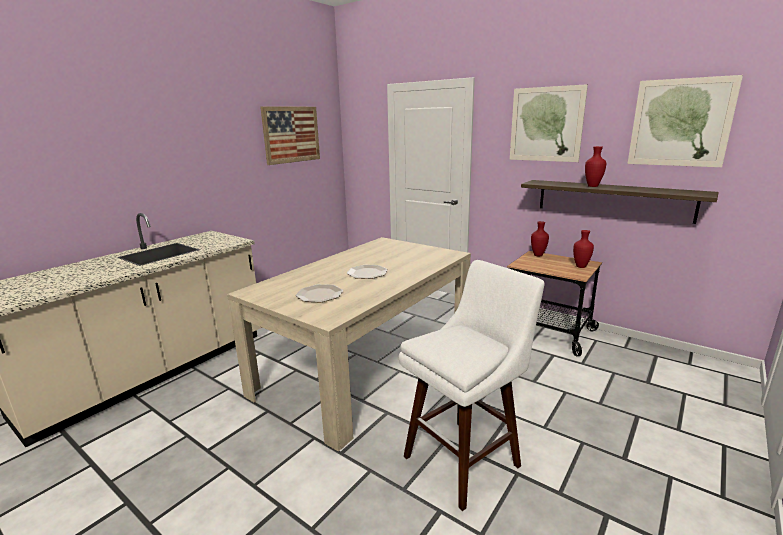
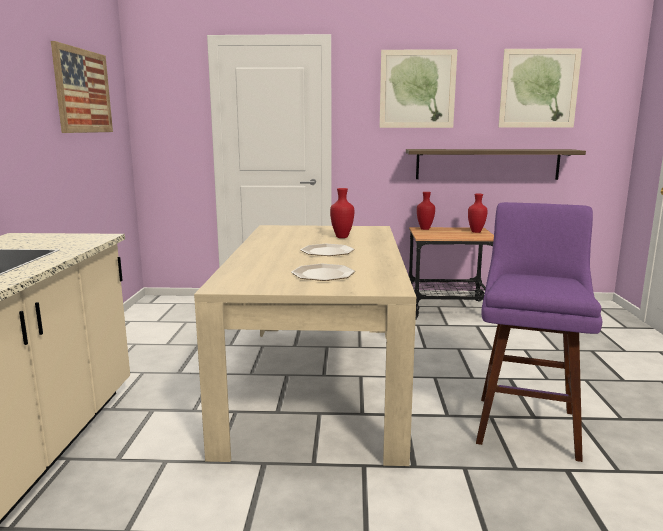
camera: 35 degrees left, 5 degrees down
(465, 458) = (526, 423): white stool -> purple stool
(593, 186) = (477, 149): red vase -> red vase (342, 237)

